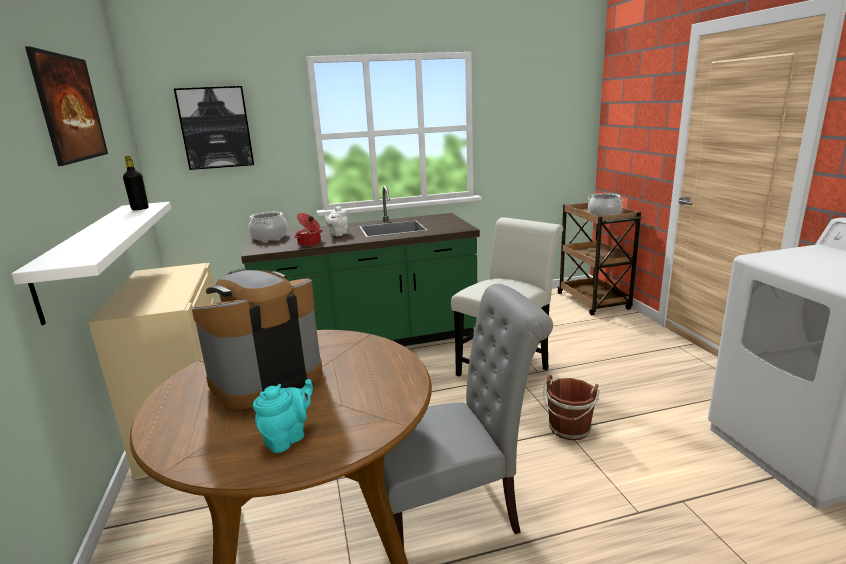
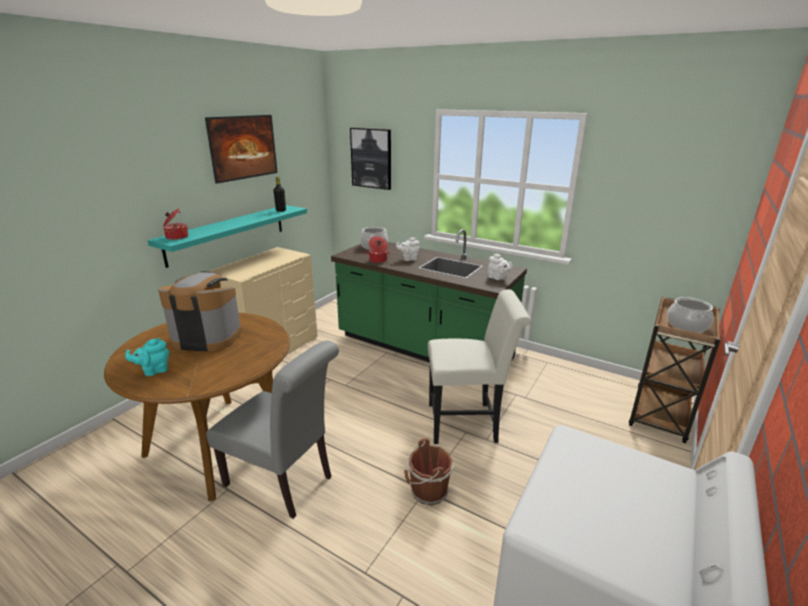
camera: 45 degrees right, 5 degrees up
(65, 257) = (176, 237): none -> cooking pot
(87, 254) = (228, 233): white shelf -> turquoise shelf
(288, 438) = (154, 371): turquoise teapot -> turquoise teapot turned 150 degrees clockwise
(451, 223) = (498, 278): none -> white teapot

